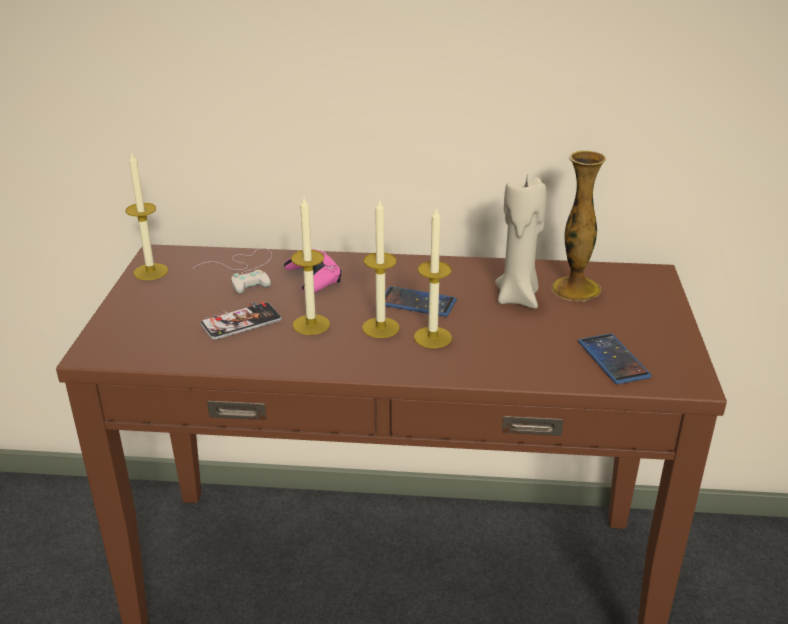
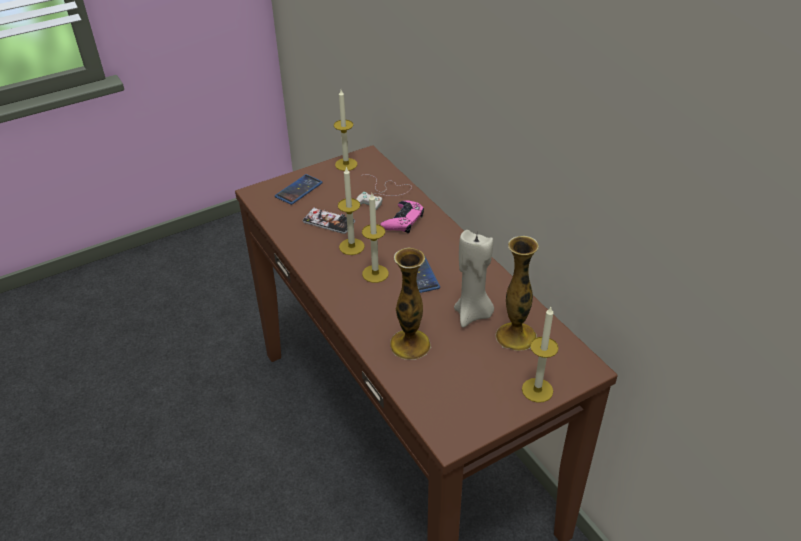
camera: 55 degrees right, 10 degrees up
(432, 337) = (385, 299): candle -> candle (537, 390)
(524, 350) = (410, 344): none -> vase
(613, 359) = (440, 390): phone -> phone (299, 190)

